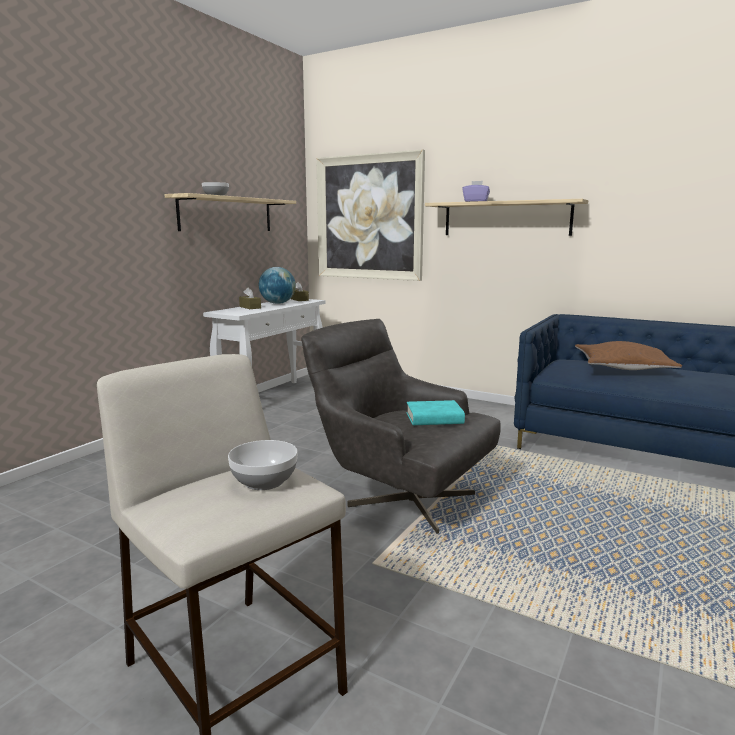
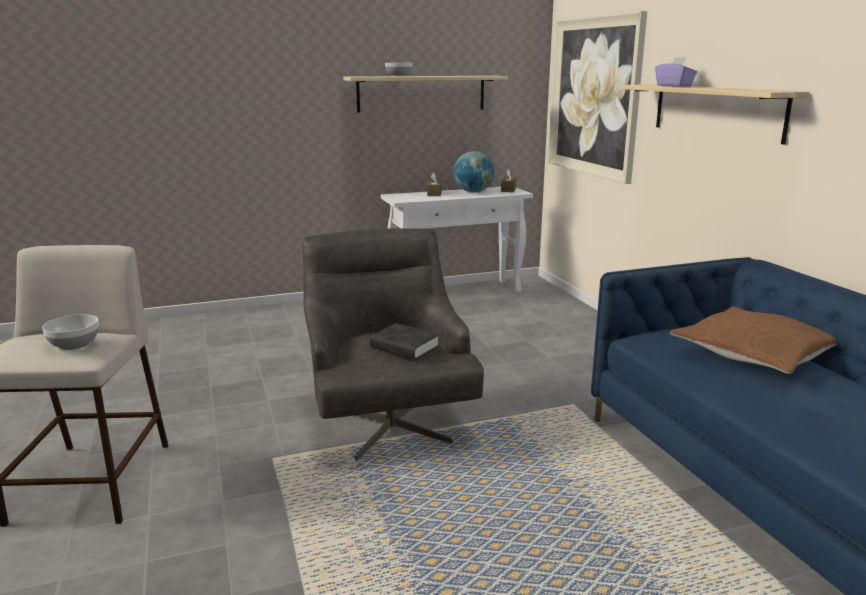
camera: 40 degrees right, 5 degrees up
(434, 418) = (404, 347): turquoise book -> black book

